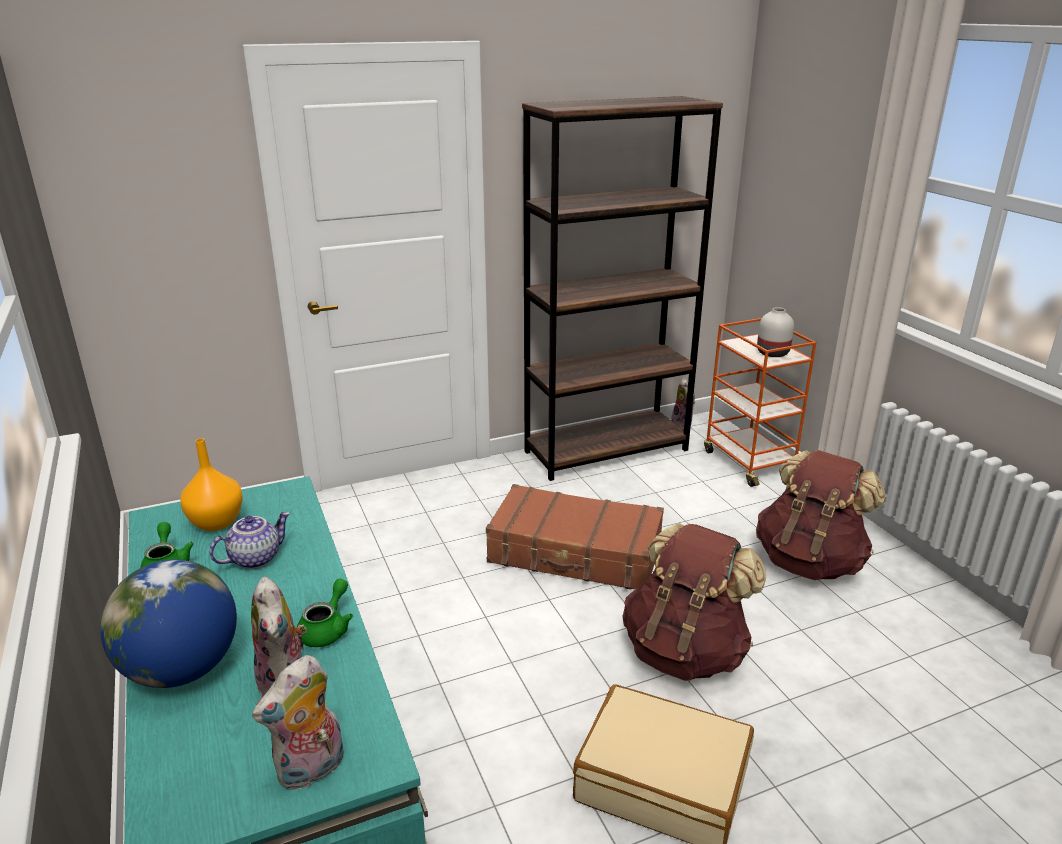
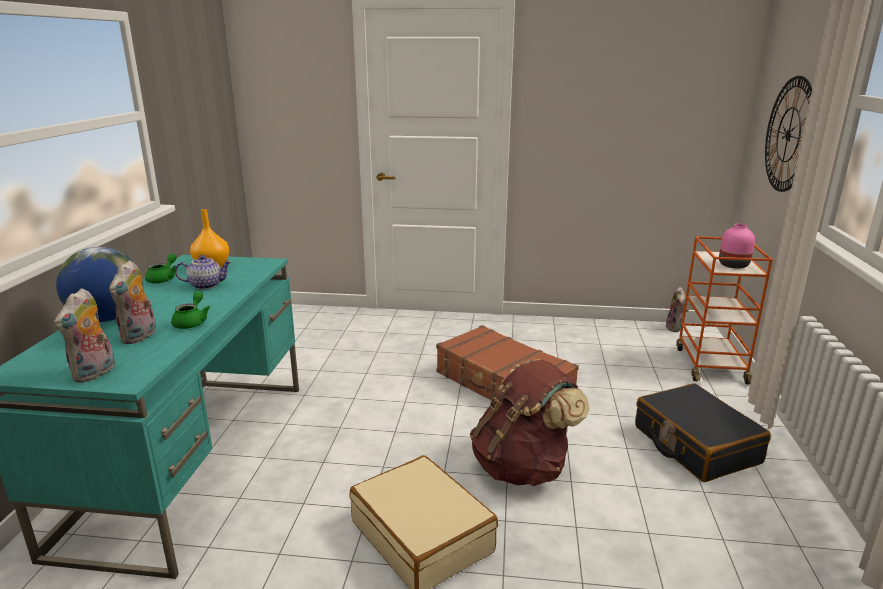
camera: 30 degrees right, 5 degrees down
(311, 771) = (95, 373): plush toy -> plush toy turned 60 degrees counterclockwise
(327, 629) = (192, 322): green teapot -> green teapot turned 45 degrees counterclockwise
(606, 450) = (593, 330): brown bookcase -> none
(771, 353) = (732, 265): white vase -> pink vase
(810, 561) = (695, 445): brown backpack -> black suitcase
(813, 206) = (789, 135): none -> wall clock

